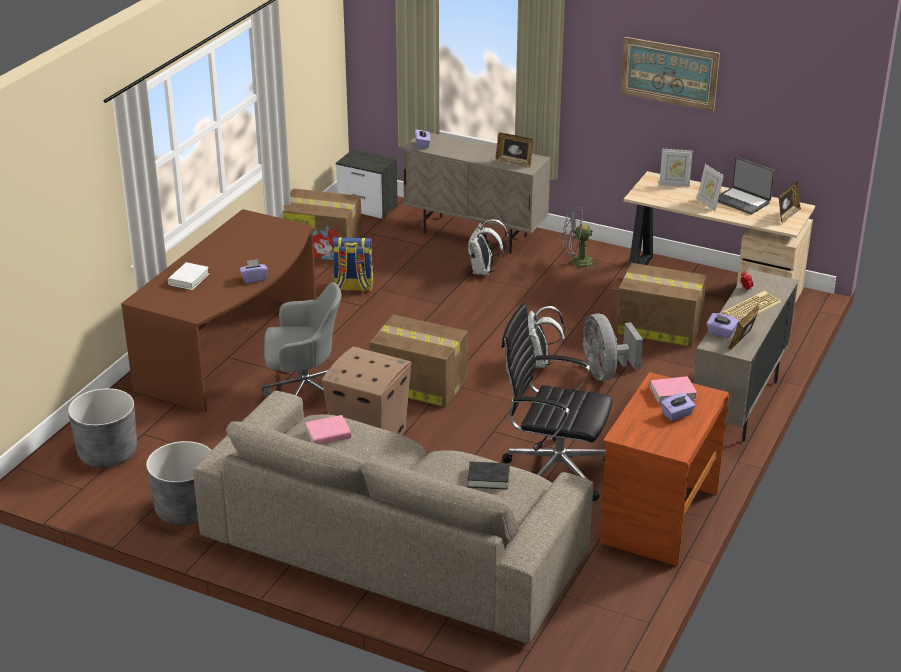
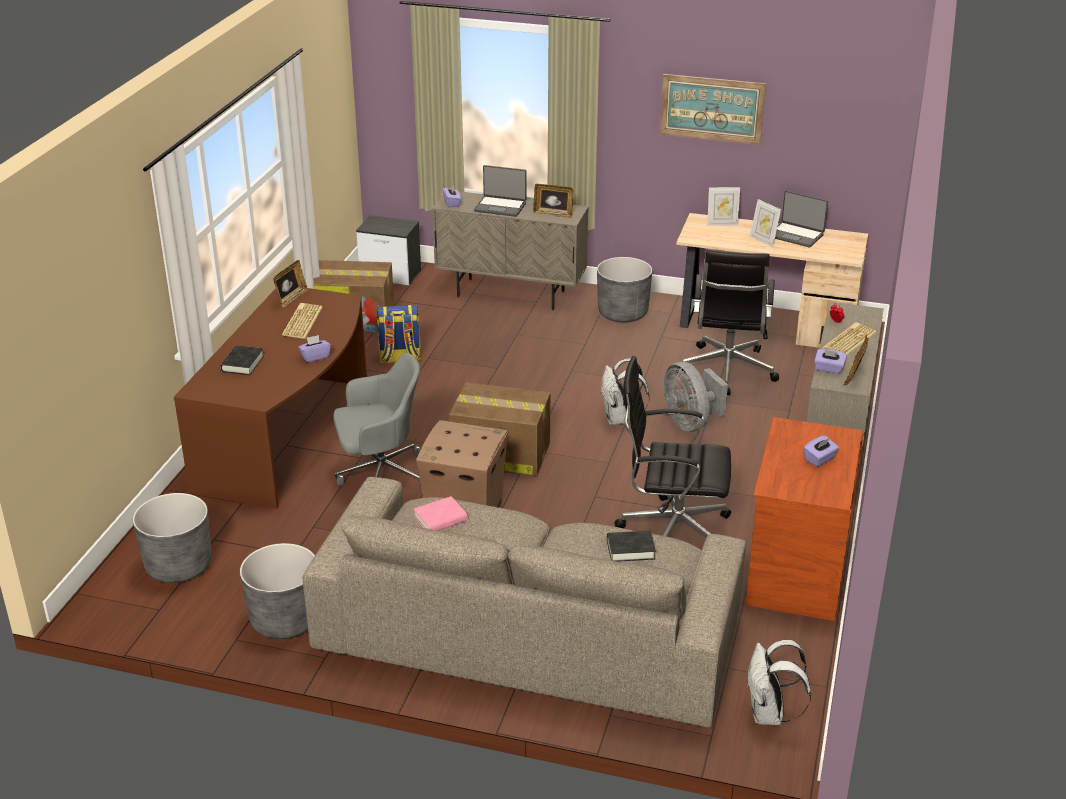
camera: 10 degrees left, 0 degrees up
(188, 279) = (242, 364): white book -> black book
(251, 245) = (301, 321): none -> keyboard
(467, 151) = (500, 207): none -> laptop
(484, 271) = (532, 330): white backpack -> white backpack (769, 715)
(576, 262) = (622, 313): grey fan -> grey planter
(657, 327) = (727, 371): cardboard box -> black office chair
(672, 393) = (806, 437): pink book -> none
(787, 215) = (845, 246): picture frame -> picture frame (291, 298)

